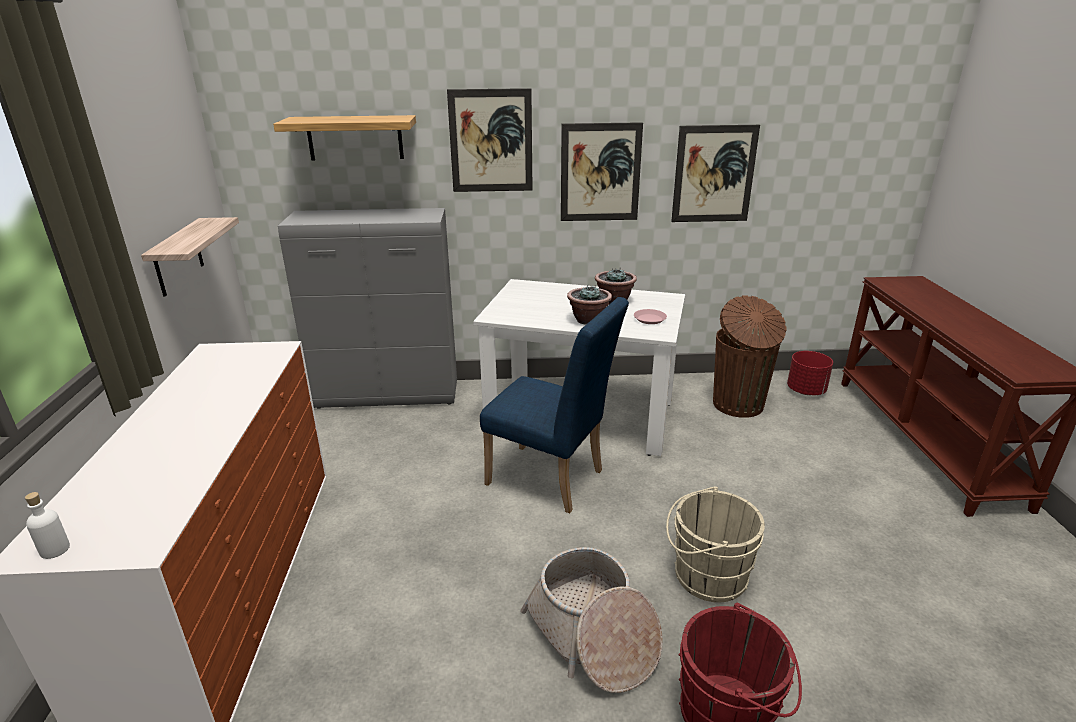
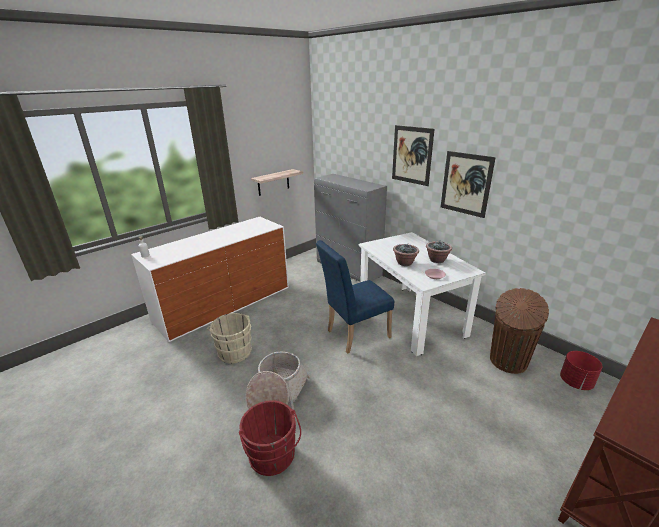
camera: 50 degrees right, 0 degrees up
(355, 138) = (357, 144): shelf -> none
(552, 480) = (354, 335): blue chair -> blue chair turned 75 degrees clockwise
(705, 575) = (349, 411): beige bucket -> beige bucket (234, 351)
(714, 174) = (541, 201): picture -> none

